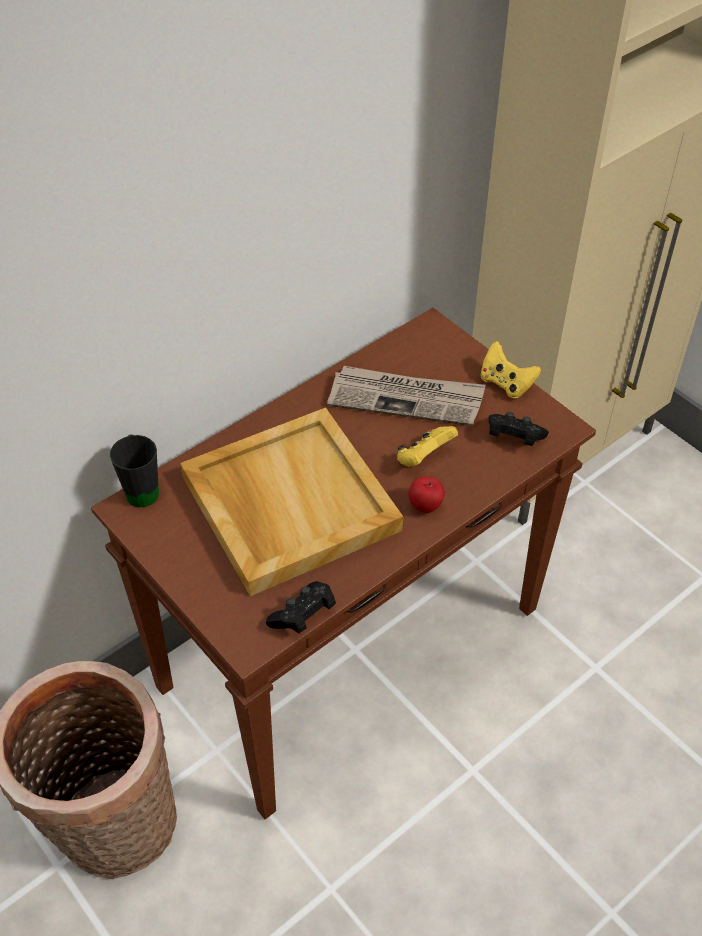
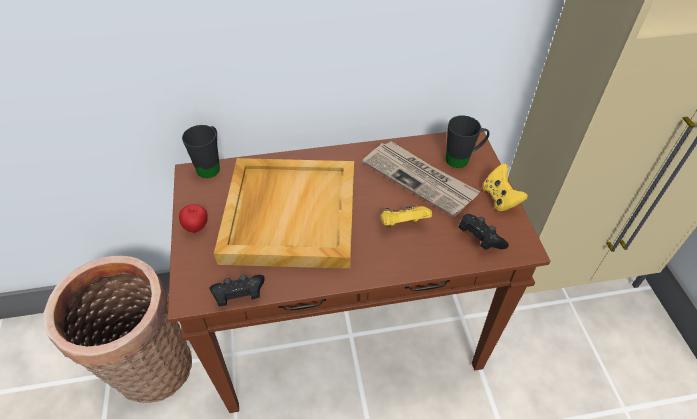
camera: 30 degrees right, 0 degrees up
(425, 506) = (379, 259): apple -> apple (197, 227)
(437, 354) = (463, 159): none -> black mug

